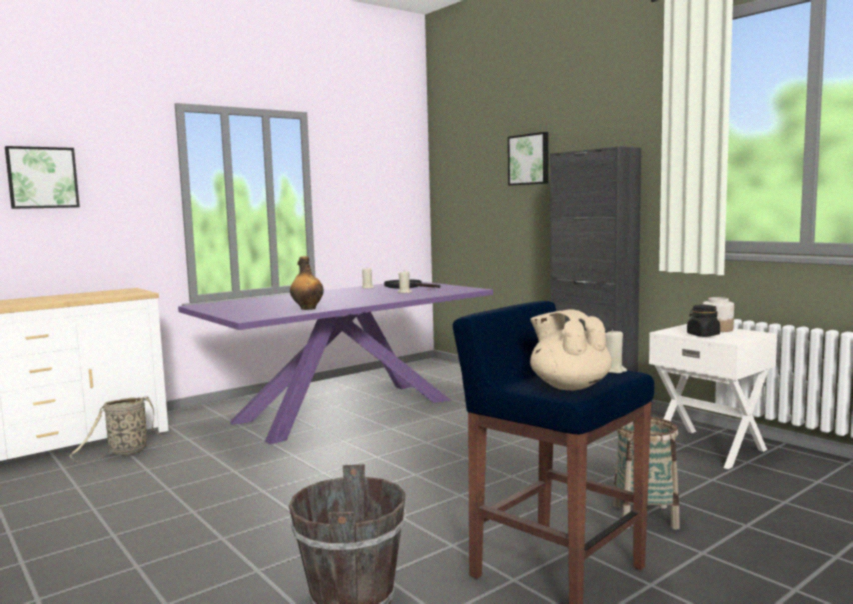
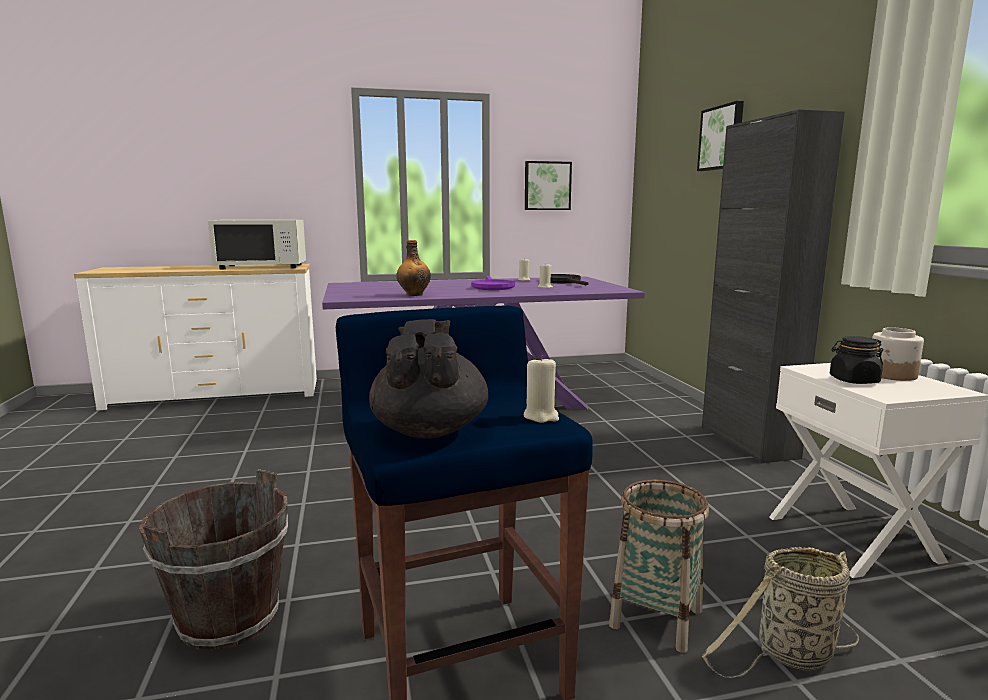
camera: 25 degrees right, 5 degrees up
(42, 177) = (229, 159): picture -> picture (547, 186)
(99, 295) = (262, 267): none -> white microwave
(126, 453) = (261, 410): basket -> basket (790, 655)
(357, 296) = (492, 287): none -> purple frying pan
(569, 386) = (429, 430): beige teapot -> black teapot

